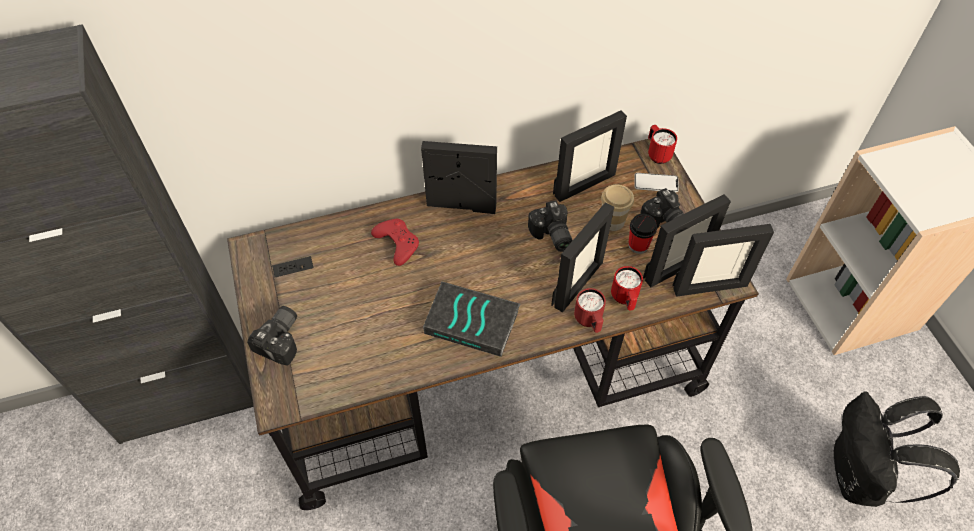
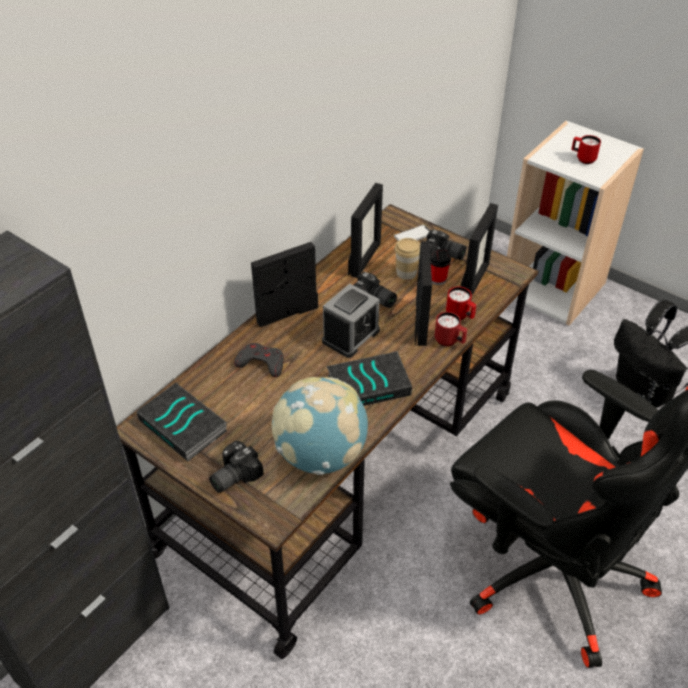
camera: 35 degrees left, 10 degrees down
(282, 340) = (232, 475): camera -> camera turned 120 degrees counterclockwise
(285, 268) = (184, 425): none -> book
(369, 367) = (321, 455): none -> globe
(397, 243) = (261, 363): red game controller -> grey game controller
(499, 261) = (351, 336): none -> alarm clock
(657, 154) = (396, 217): red mug -> red mug (582, 159)
(709, 286) = (505, 281): picture frame -> none

